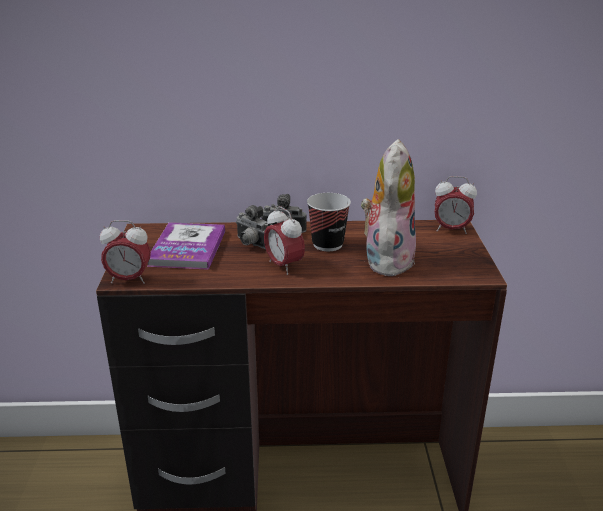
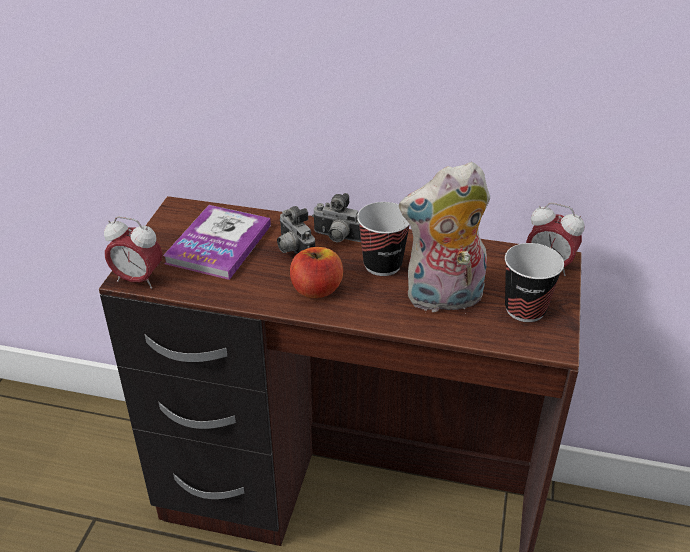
camera: 15 degrees right, 10 degrees up
(284, 266) = (316, 289): alarm clock -> apple
(386, 259) = (443, 300): plush toy -> plush toy turned 135 degrees counterclockwise
(449, 257) = (525, 309): none -> cup

